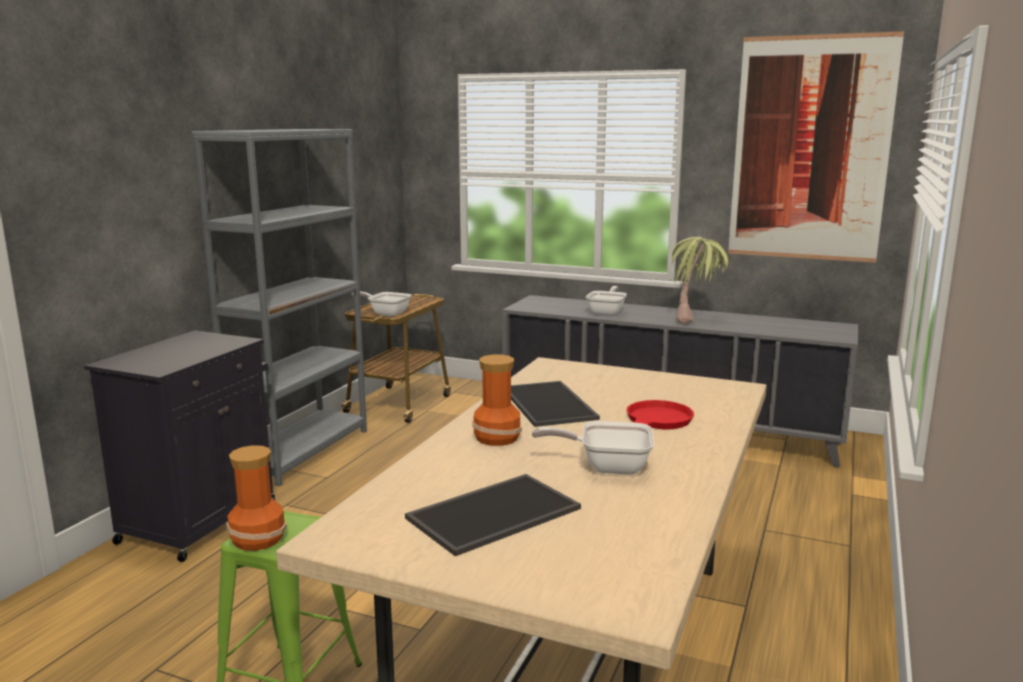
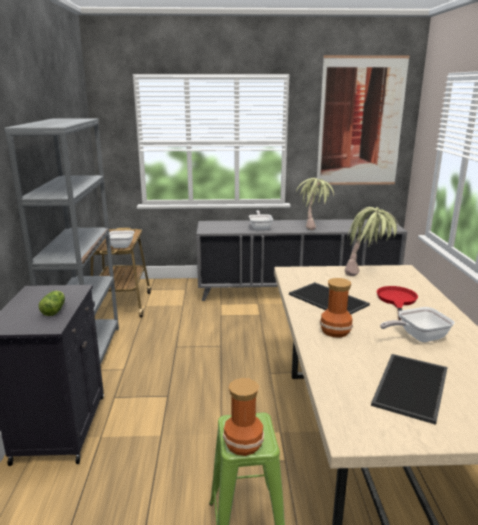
camera: 25 degrees left, 5 degrees up
(187, 356) = (55, 310): none -> lettuce
(664, 385) = (367, 274): none -> potted plant

